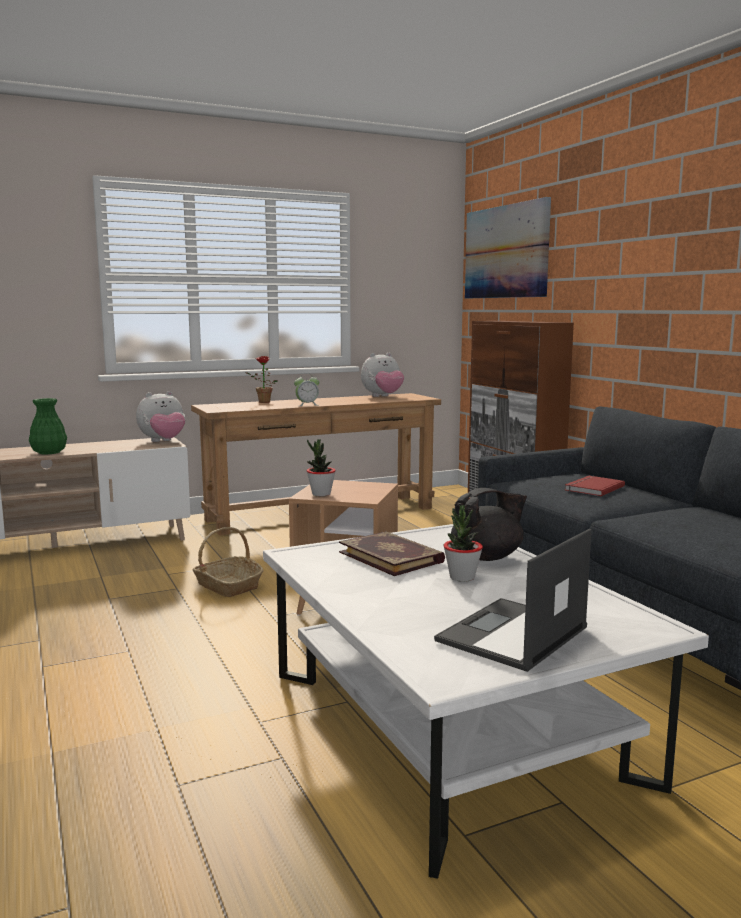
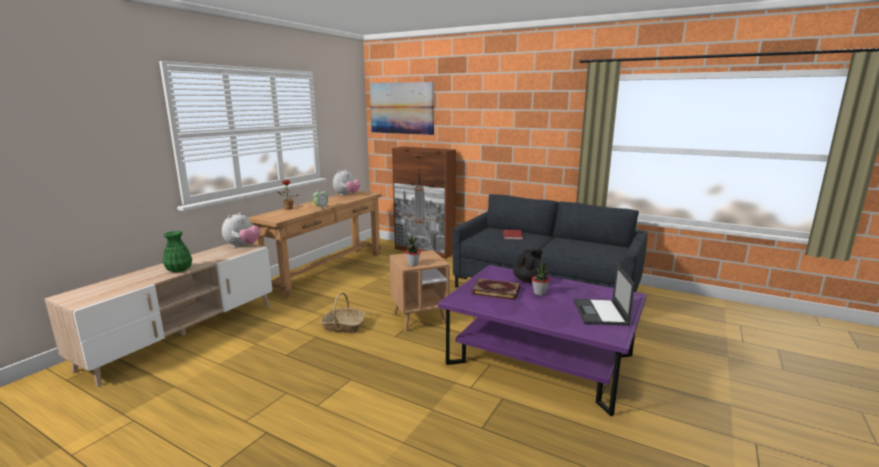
camera: 35 degrees left, 5 degrees up
(450, 726) = (540, 359): white coffee table -> purple coffee table

